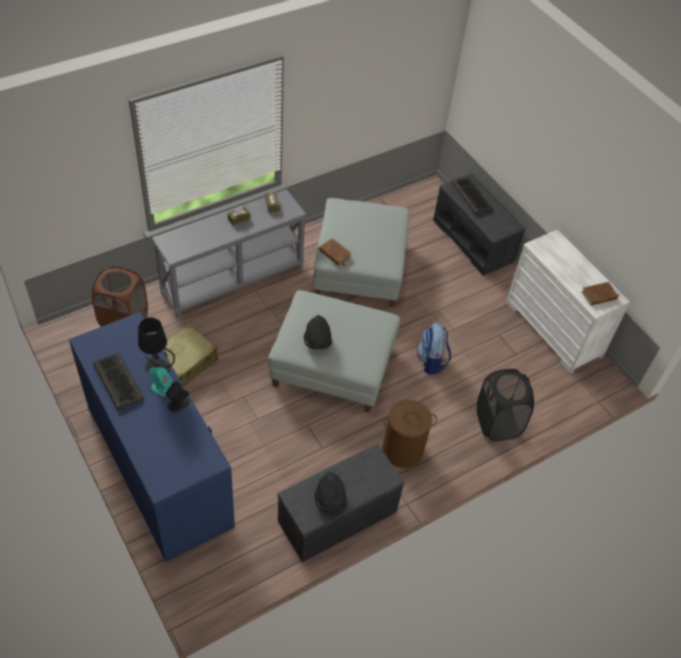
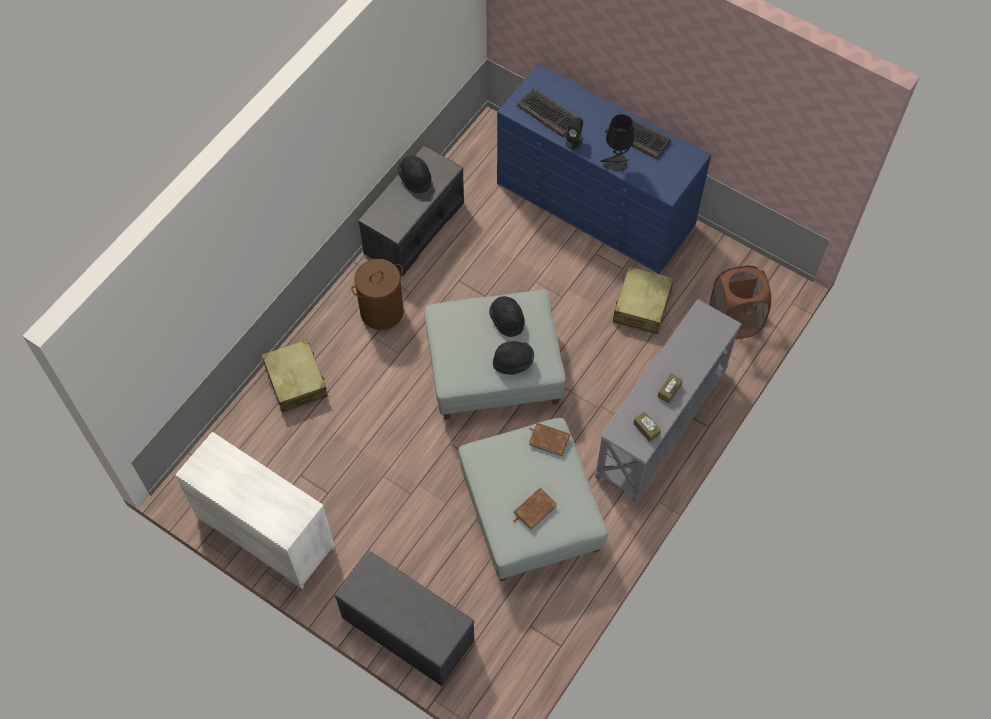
camera: 160 degrees right, 10 degrees up
(161, 388) = (597, 147): turquoise speaker -> none
(330, 310) = (513, 362): none -> black hat
(431, 361) = (392, 422): backpack -> none
(471, 196) = (423, 617): keyboard -> keyboard (549, 113)
(497, 423) = (296, 381): black laundry basket -> beige suitcase
(599, 295) = (213, 466): brown book -> brown book (534, 509)

